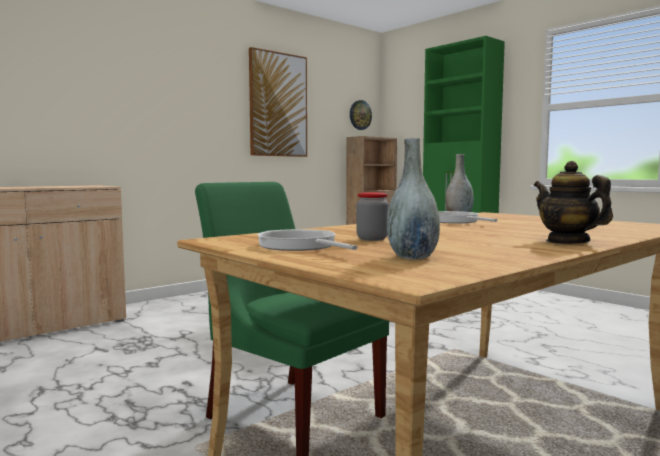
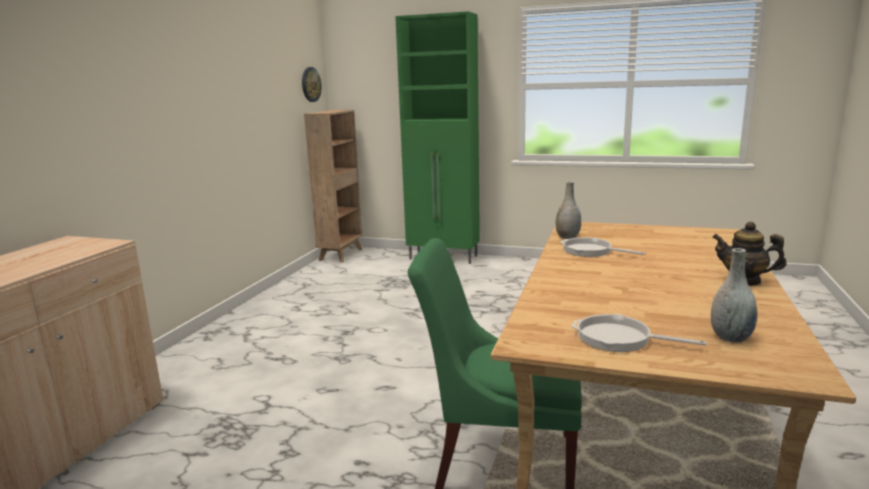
camera: 30 degrees left, 10 degrees up
(278, 105) = (238, 85): picture -> none
(372, 239) = (628, 308): jar -> none

